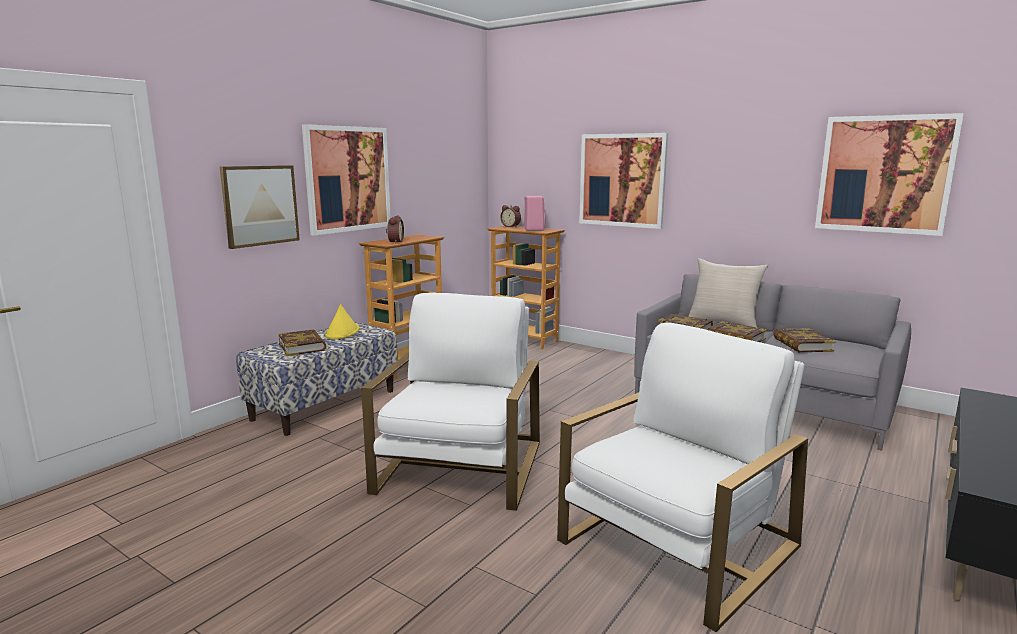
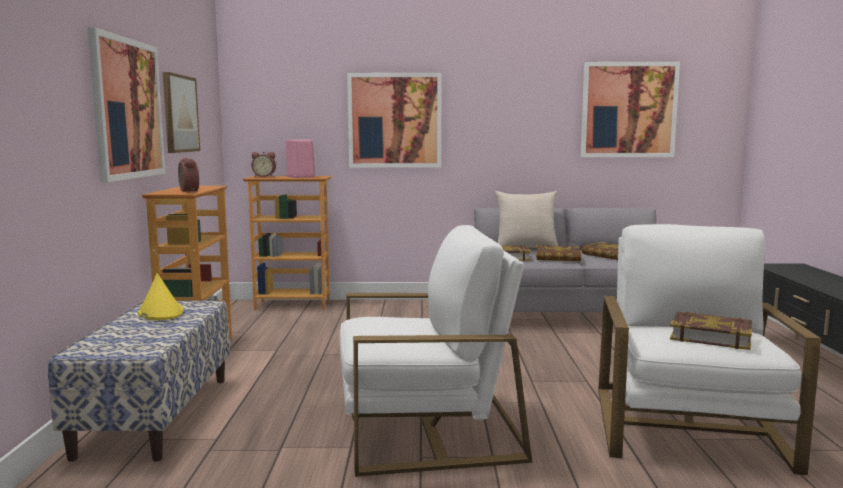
camera: 35 degrees left, 5 degrees down
(260, 205) = (54, 136): picture -> picture (179, 114)
(302, 347) = (139, 334): book -> book (710, 336)
(461, 468) = (427, 429): white armchair -> white armchair turned 105 degrees clockwise

